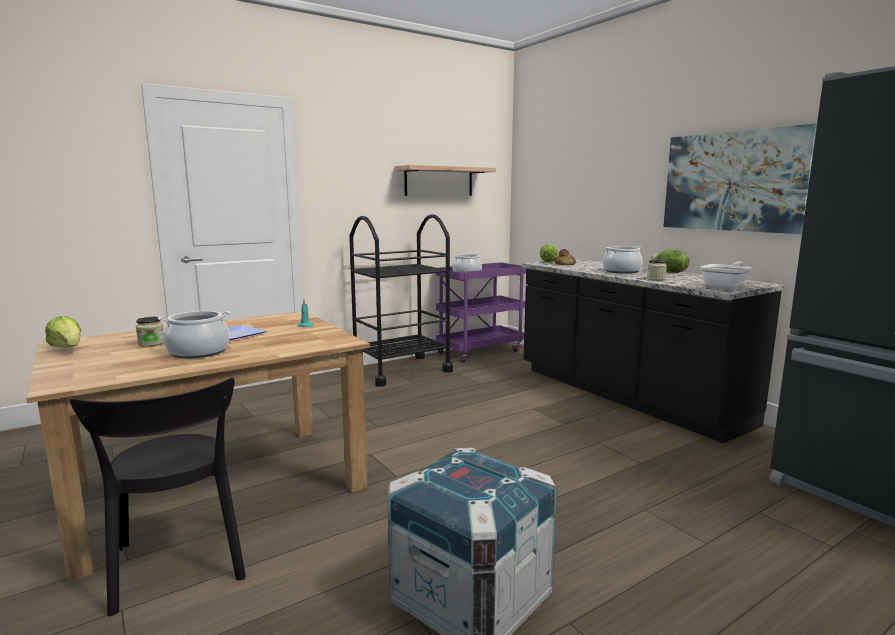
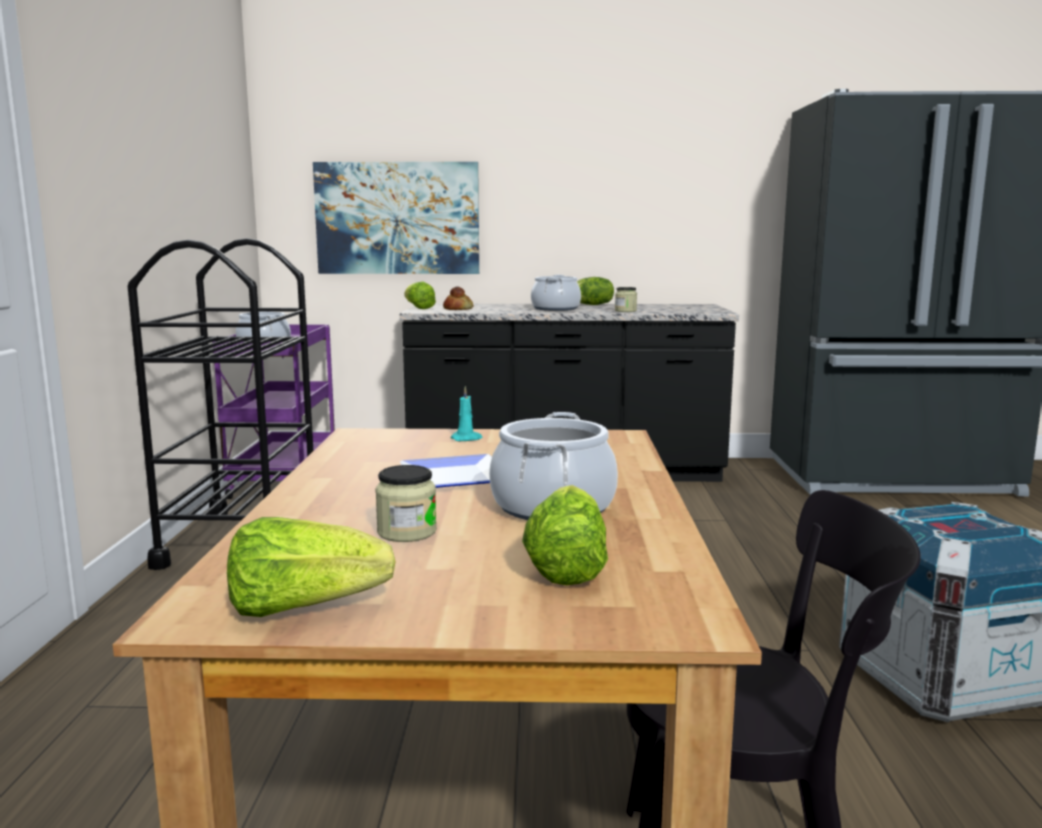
camera: 55 degrees left, 0 degrees up
(116, 365) = (567, 567): none -> lettuce
(439, 181) = (196, 178): shelf -> none
(726, 286) = (703, 309): frying pan -> none
(733, 181) = (647, 193): picture -> picture (397, 218)

